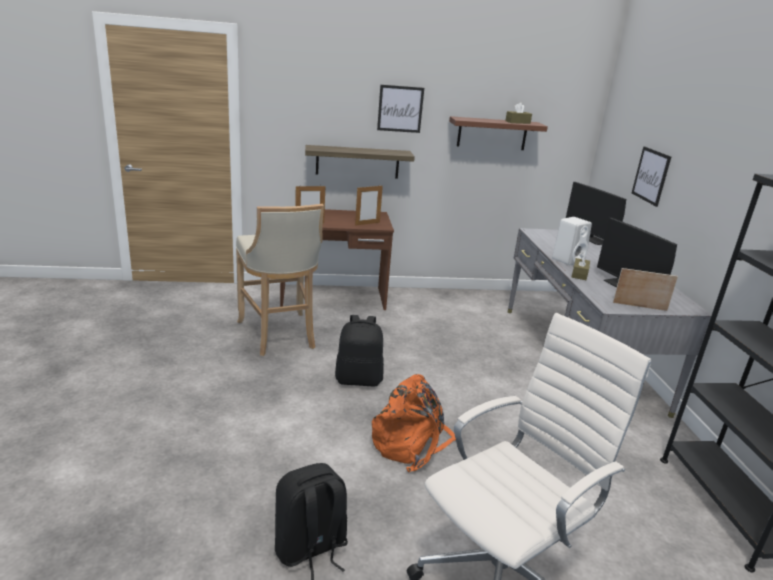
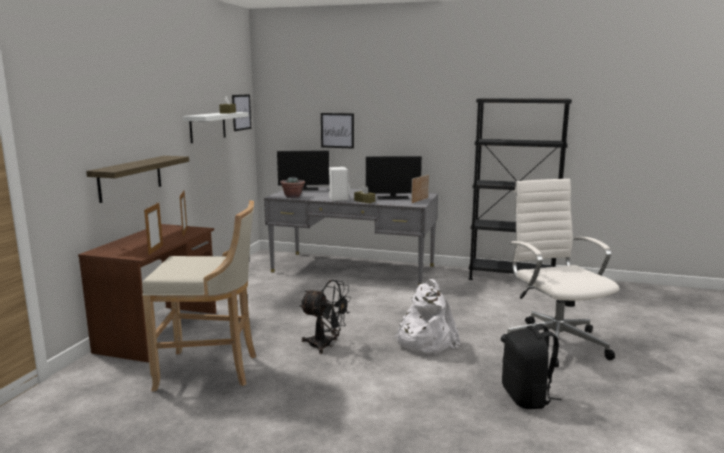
camera: 65 degrees left, 10 degrees down
(359, 379) = (326, 345): black backpack -> black fan
(400, 109) = (152, 115): picture -> picture (241, 112)
(412, 443) = (424, 341): orange backpack -> white backpack
(492, 133) = (207, 127): brown shelf -> white shelf
(543, 238) = (293, 196): none -> potted plant

